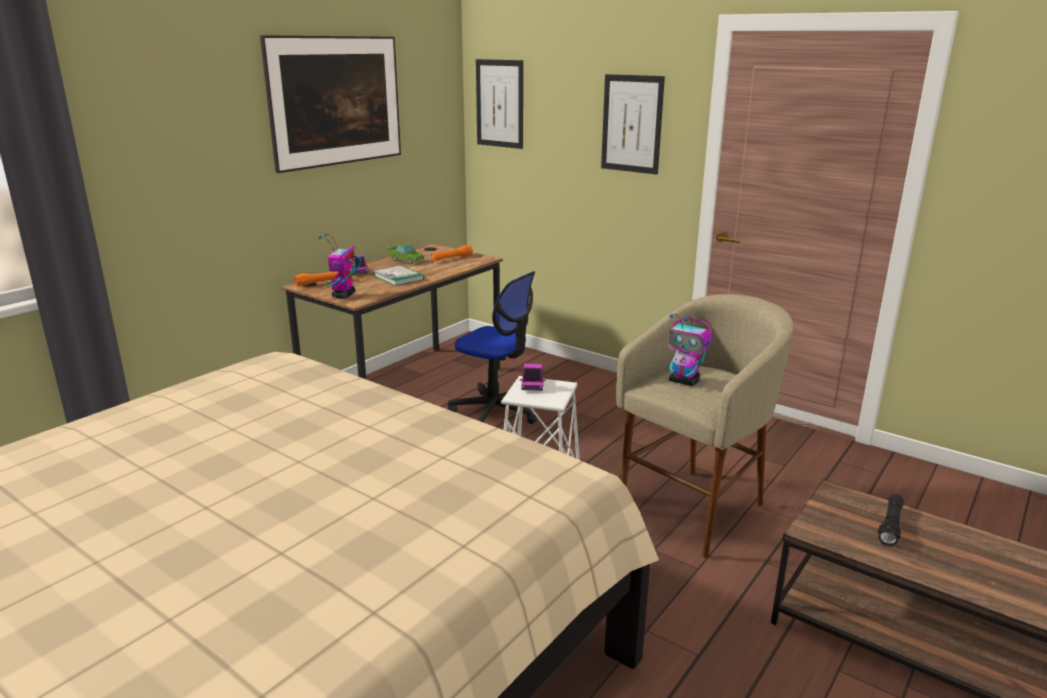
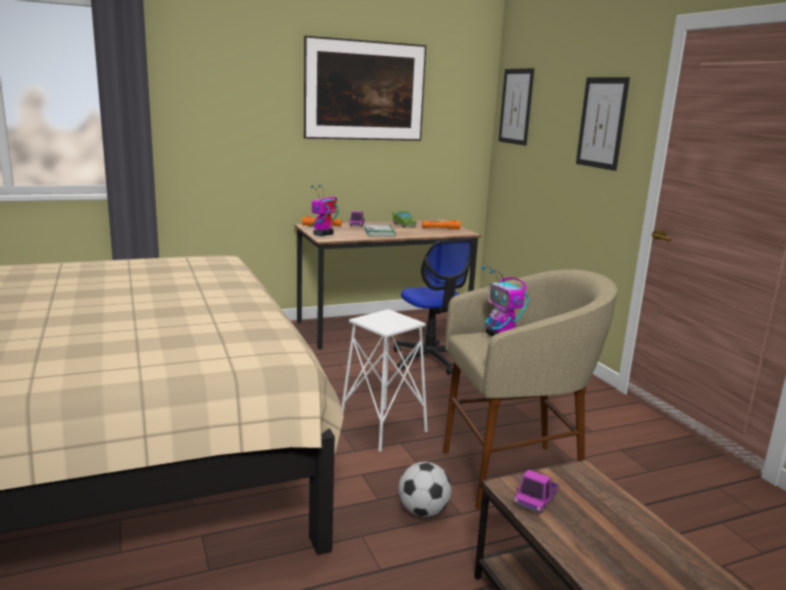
camera: 30 degrees right, 5 degrees down
(532, 385) = (387, 316): toy truck -> toy truck (535, 500)
(668, 580) = (423, 511): none -> football
(890, 525) = (600, 513): black flashlight -> none

